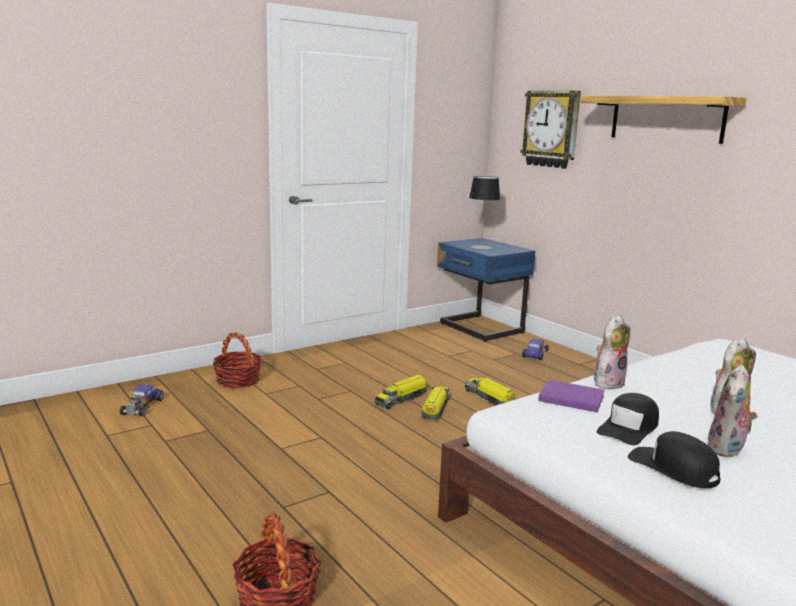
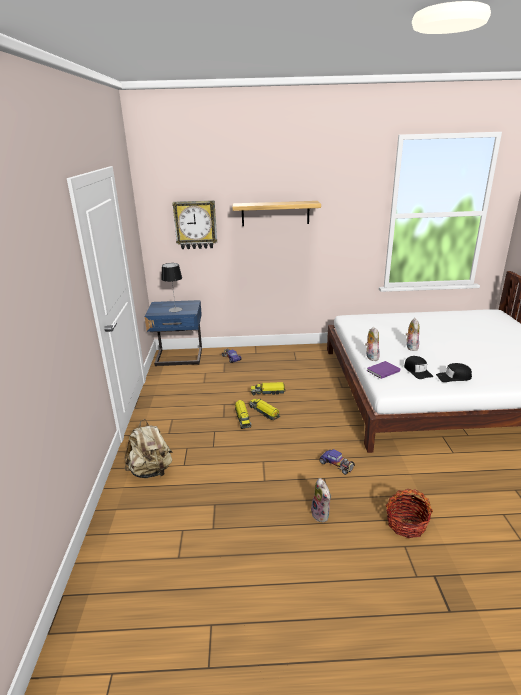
camera: 55 degrees left, 10 degrees up
(142, 406) = (146, 529): toy car -> toy car (337, 464)
(238, 381) = (151, 471): basket -> beige backpack
(728, 450) = (443, 362): plush toy -> plush toy (321, 514)

